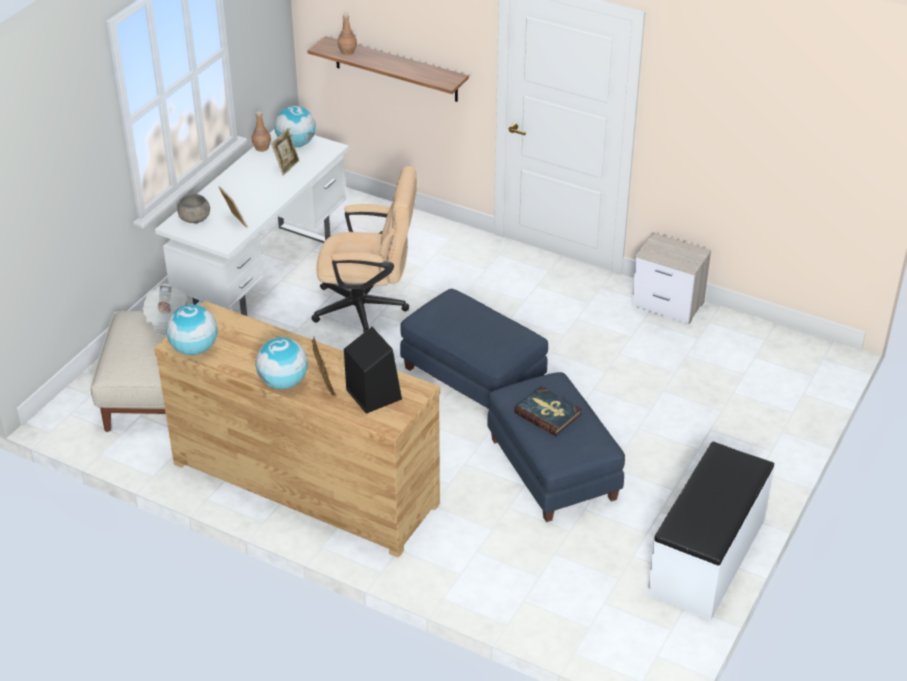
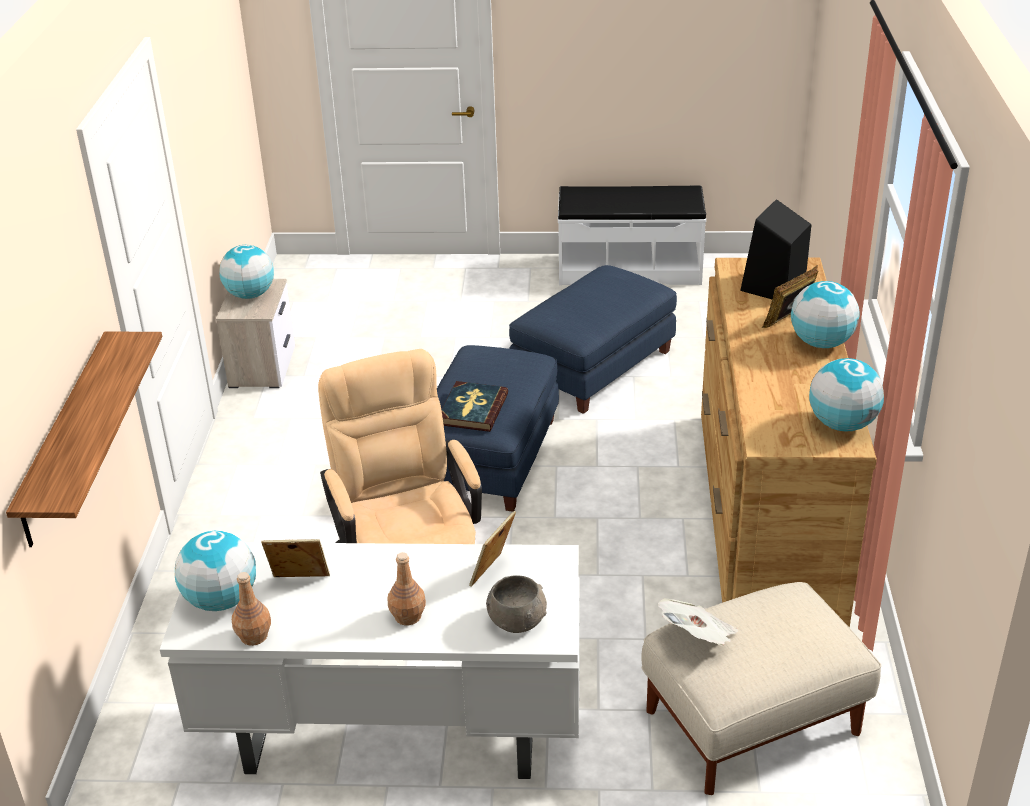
camera: 115 degrees left, 5 degrees down
(347, 52) = (66, 464): brown bottle -> brown bottle (408, 616)
(548, 413) = (591, 306): book -> book (472, 409)
(678, 252) = (250, 295): none -> globe

